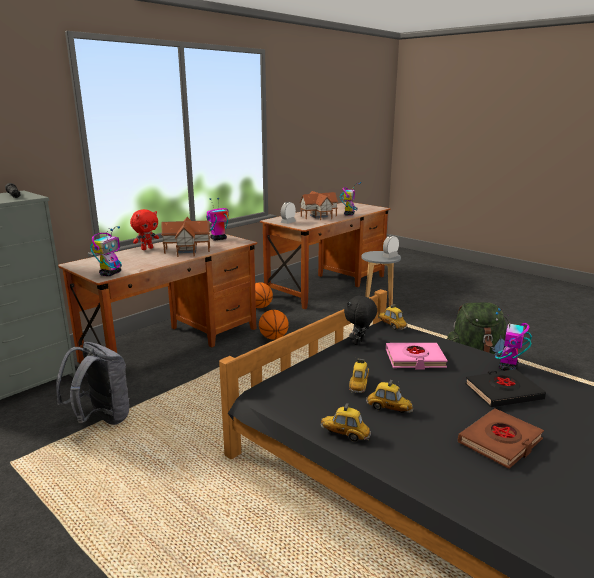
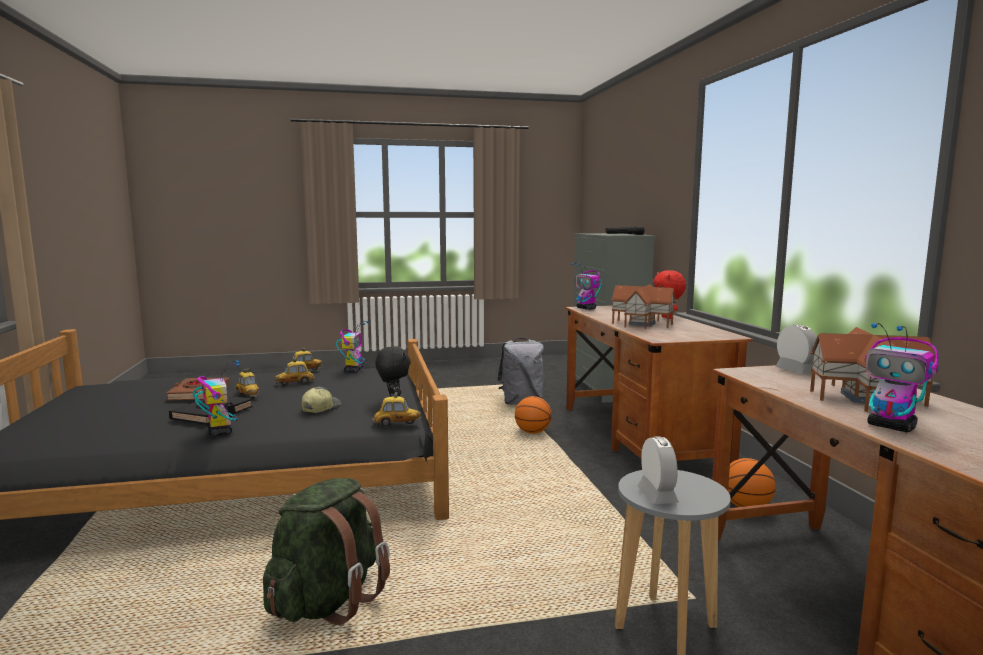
camera: 125 degrees right, 10 degrees down
(218, 239) = (689, 334): toy robot -> toy robot (354, 370)
(273, 338) = (605, 484): basketball -> basketball (532, 432)
(359, 385) = (336, 385): toy car -> toy car (248, 395)
(415, 359) = (320, 408): pink book -> cap

